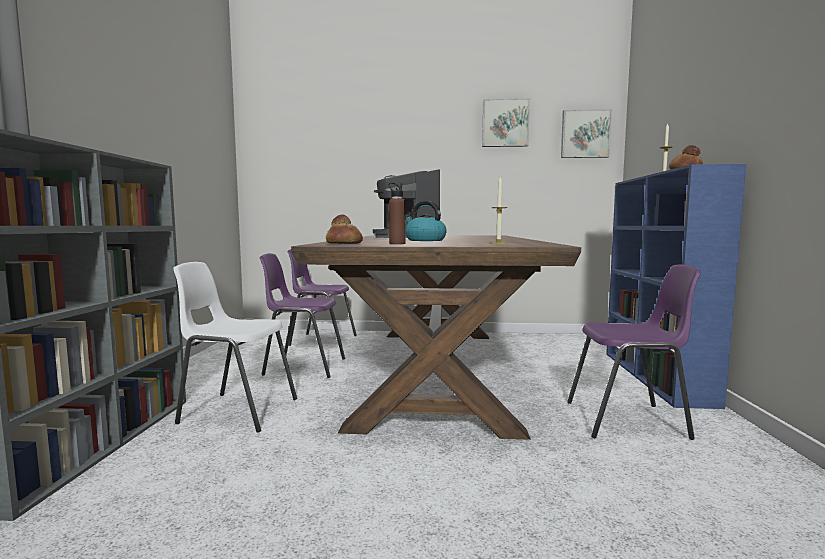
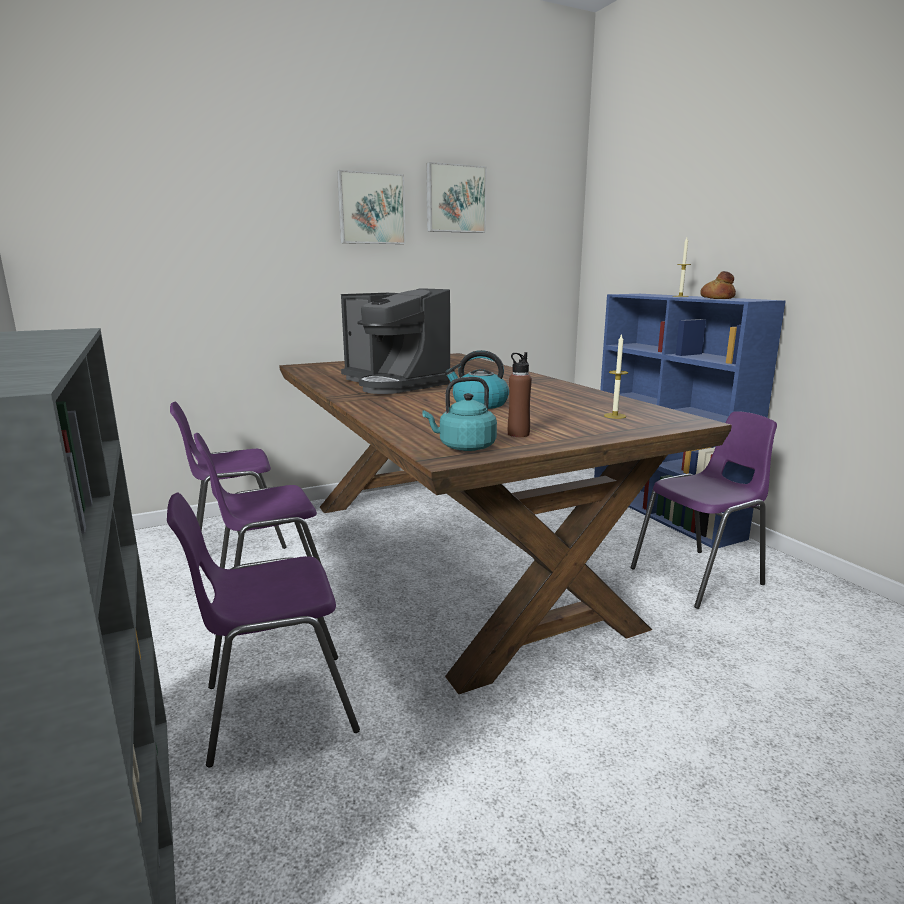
camera: 30 degrees left, 10 degrees up
(236, 411) = (275, 707): white chair -> purple chair
(344, 244) = (464, 447): bread -> turquoise kettle
(585, 134) = (544, 219): picture -> picture (371, 209)

